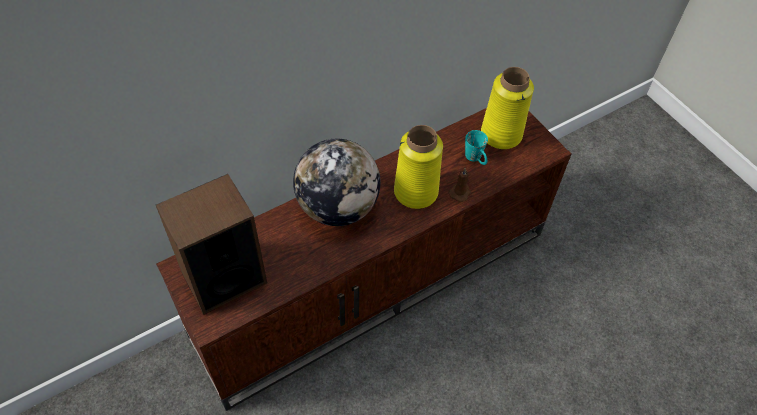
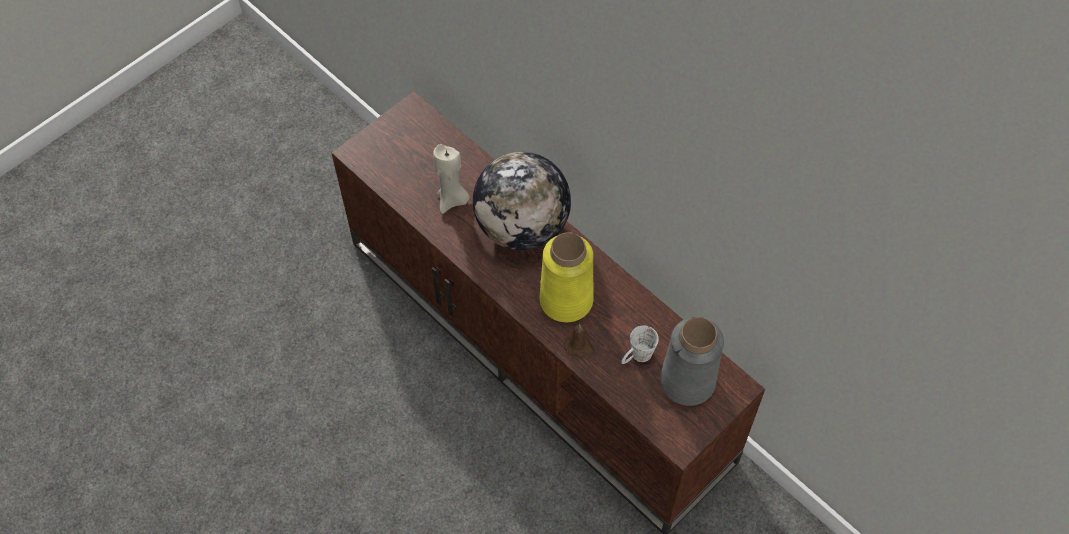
camera: 80 degrees right, 5 degrees up
(224, 278) = (409, 149): speaker -> none
(293, 253) = (452, 200): none -> beige candle
(476, 159) = (636, 357): turquoise mug -> white mug
(501, 134) = (688, 381): yellow vase -> grey vase

